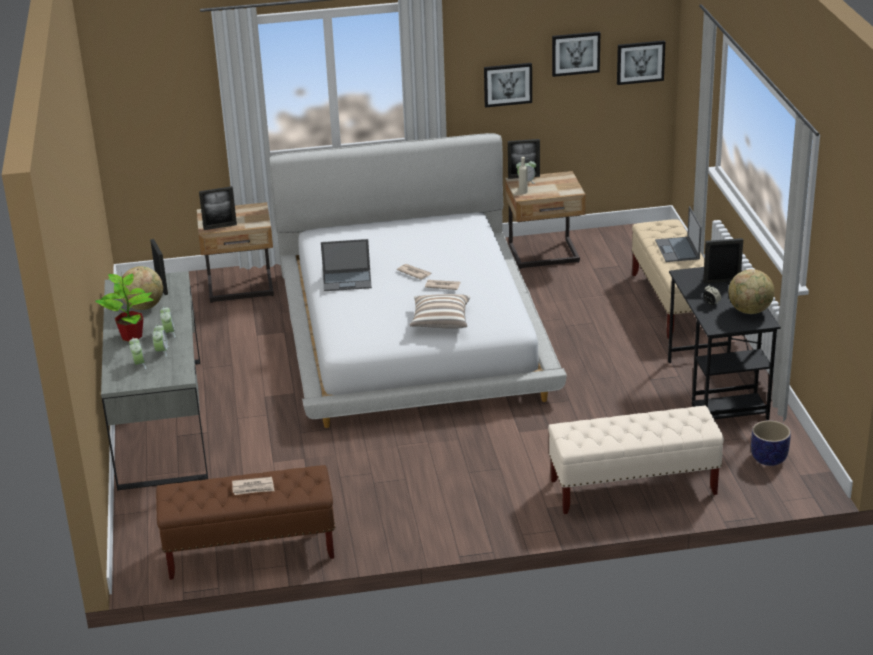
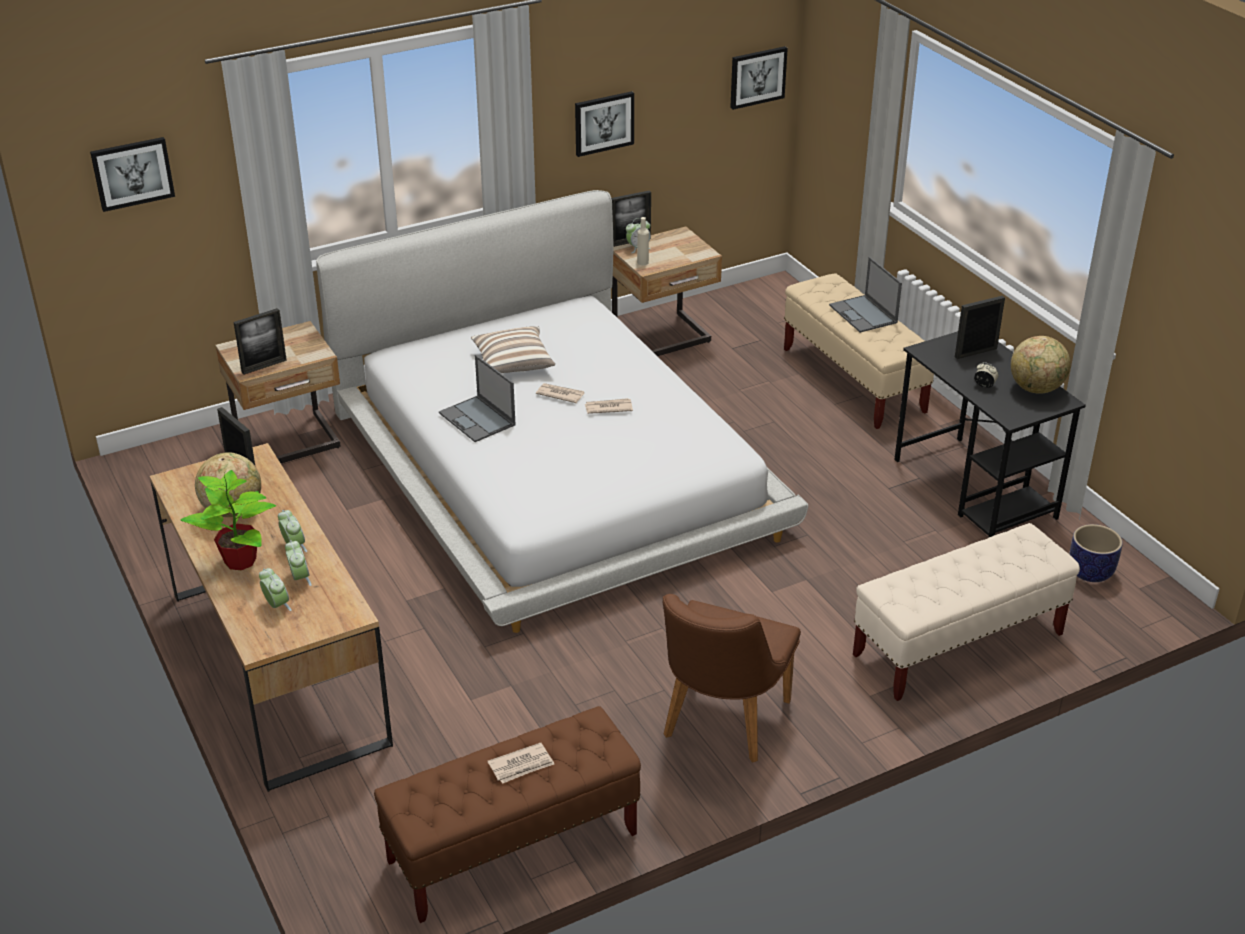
camera: 20 degrees left, 5 degrees up
(161, 421) = (278, 667): grey desk -> brown desk
(348, 281) = (478, 419): laptop -> laptop turned 75 degrees clockwise
(430, 506) = (720, 725): none -> brown chair
(440, 321) = (636, 460): pillow -> pillow (513, 363)
(575, 53) = (684, 73): picture -> picture (132, 173)

